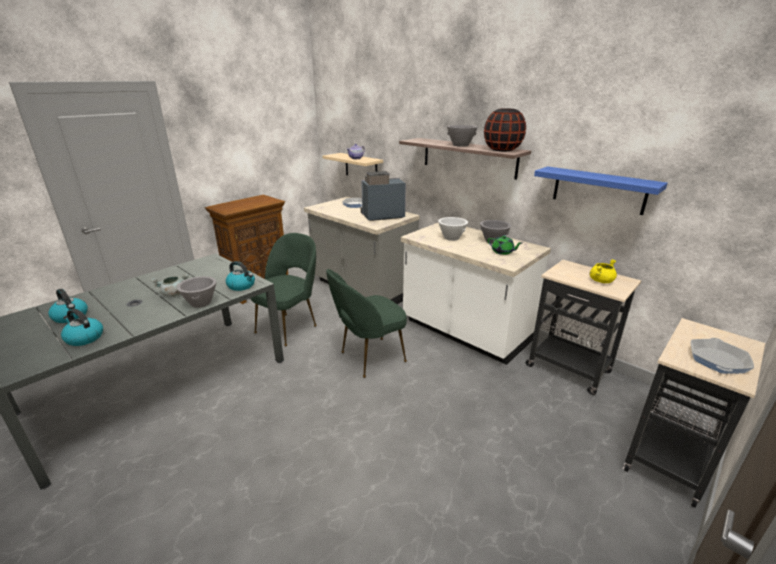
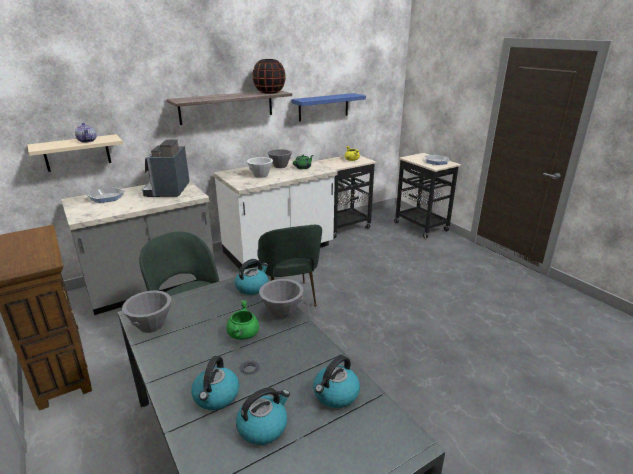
camera: 75 degrees left, 0 degrees up
(110, 298) = (216, 396): none -> kettle
(174, 294) = (243, 335): grey cooking pot -> green cooking pot
(460, 145) = (233, 95): grey bowl -> grey bowl (151, 325)

